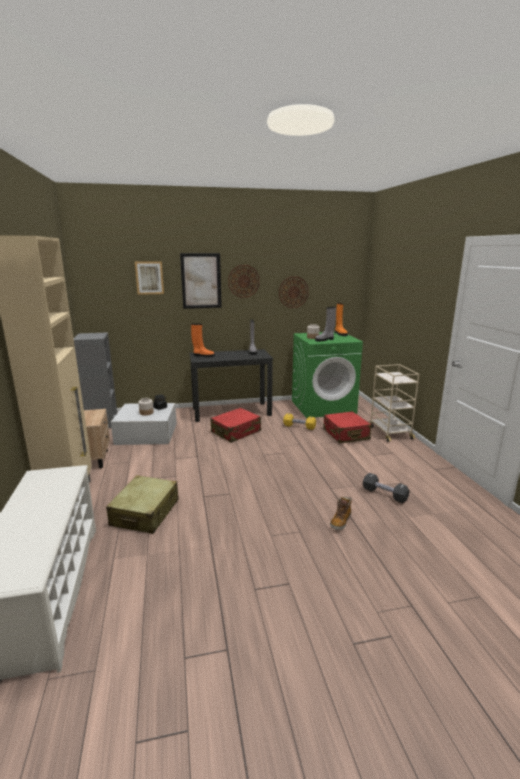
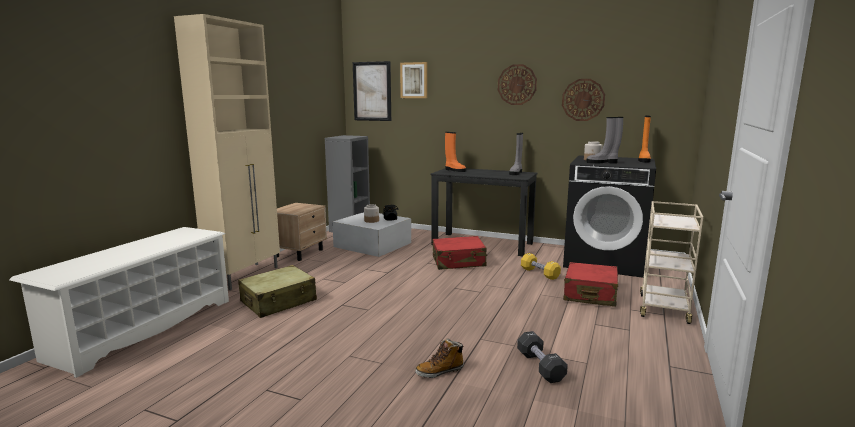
camera: 35 degrees right, 5 degrees down
(201, 281) = (467, 84): picture -> picture (372, 91)
(323, 407) = (605, 261): green washing machine -> black washing machine

